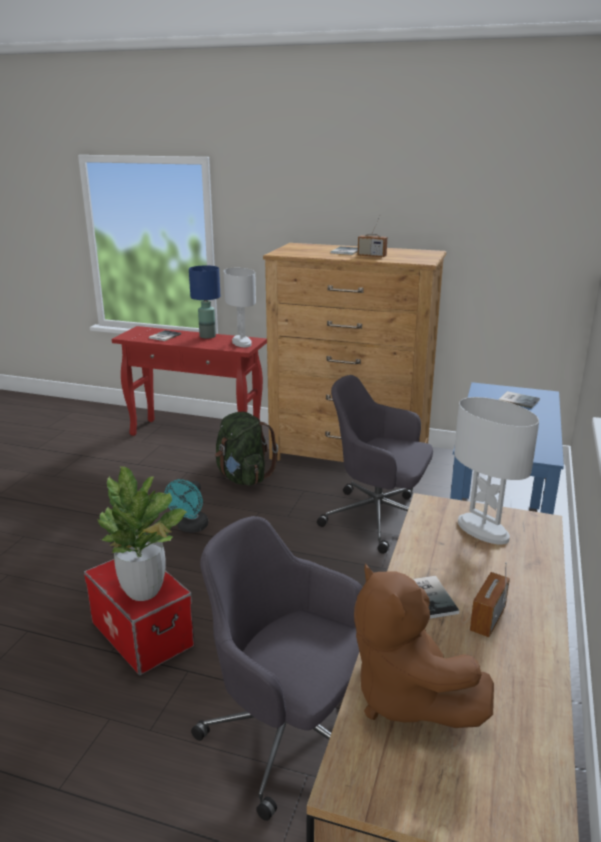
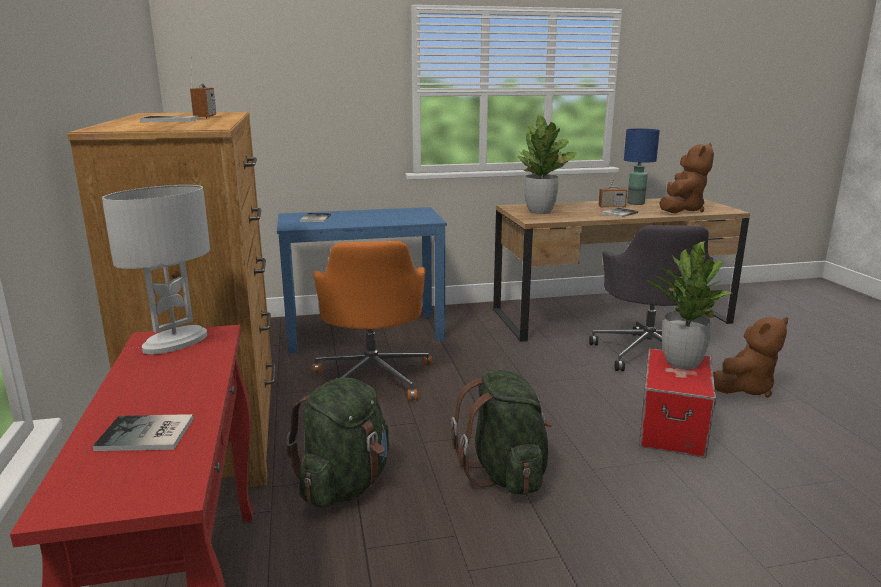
camera: 120 degrees left, 5 degrees down
(129, 755) = (745, 388): none -> brown plush toy
(190, 528) = (505, 473): turquoise fan -> green backpack
(208, 336) = (131, 385): blue table lamp -> blue table lamp (635, 203)
(378, 518) = (373, 378): grey office chair -> orange office chair
(483, 530) = (540, 212): white table lamp -> potted plant

